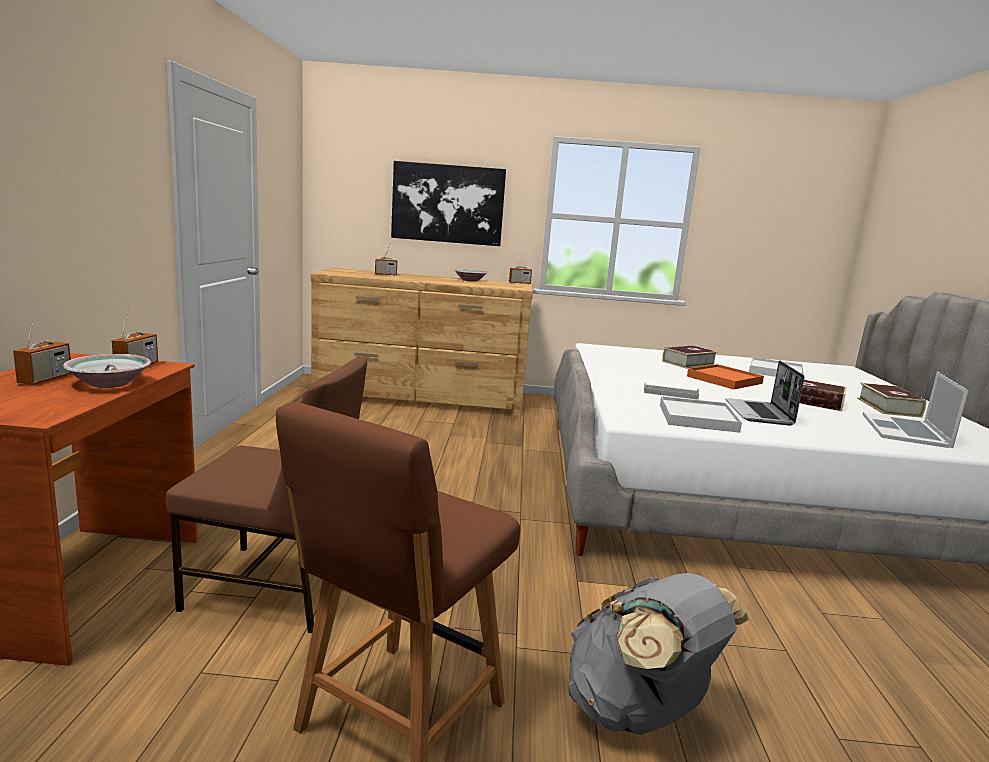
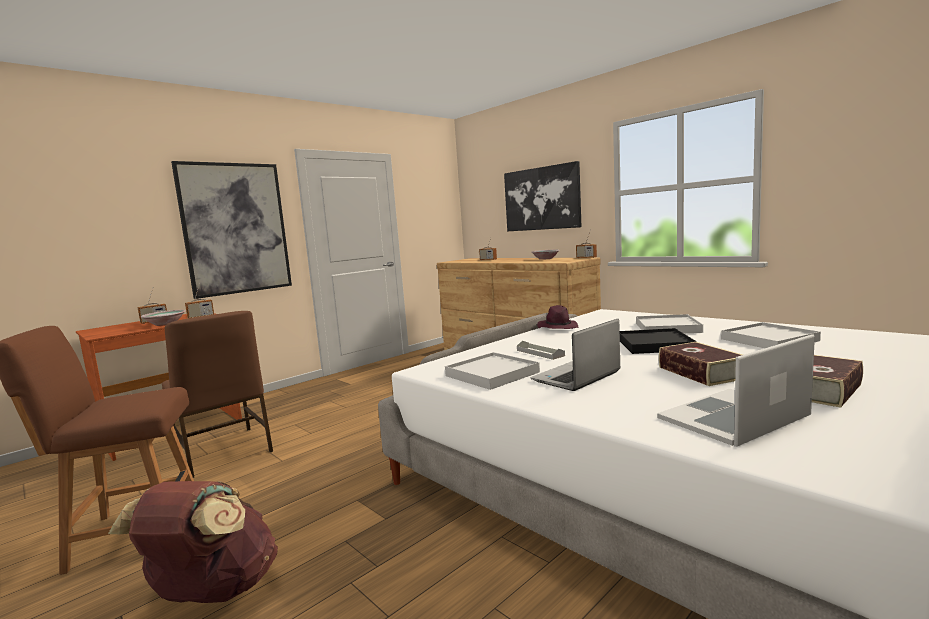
camera: 45 degrees right, 5 degrees down
(102, 195) = (235, 228): none -> picture
(604, 366) = (557, 328): none -> purple hat
(638, 712) = (212, 593): grey backpack -> brown backpack
(688, 363) = (667, 328): book -> white tray
(724, 380) = (654, 345): orange tray -> black tray

